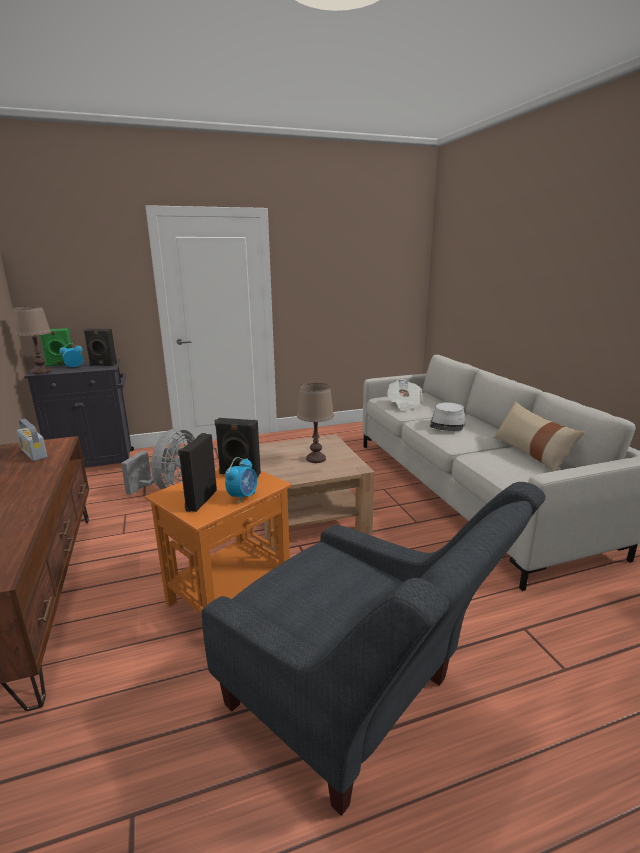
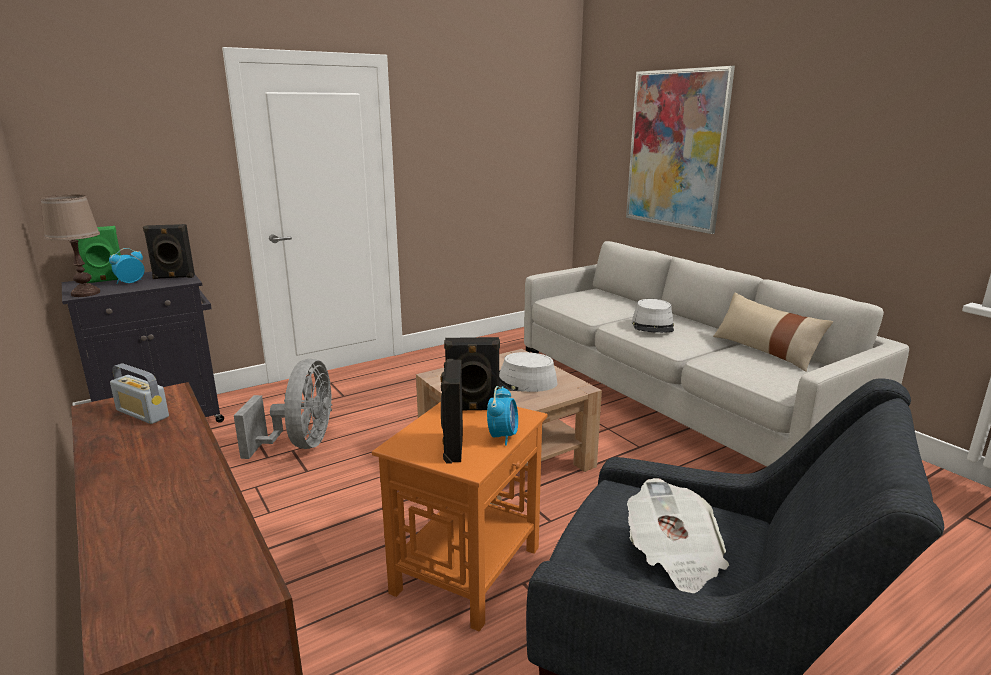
camera: 15 degrees left, 0 degrees up
(316, 459) = (521, 382): brown table lamp -> grey hat
(404, 405) = (585, 305): newspaper -> newspaper (674, 557)
(494, 280) = (675, 150): none -> picture

